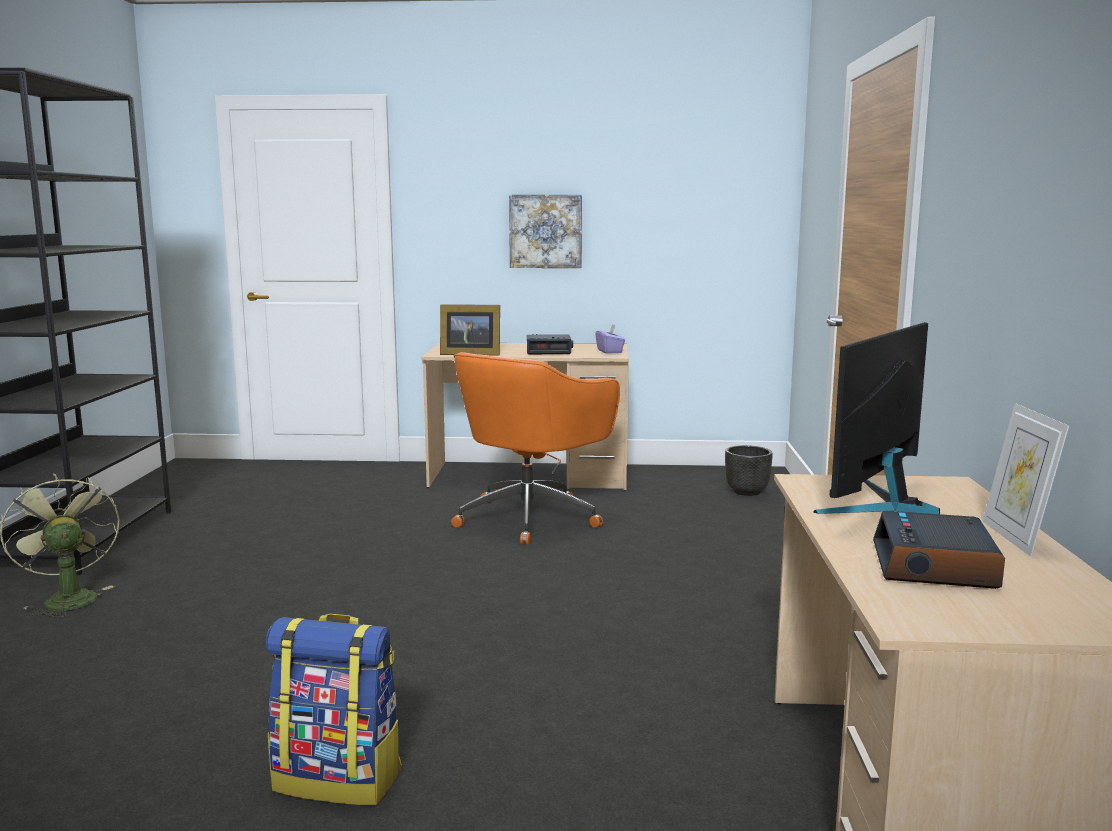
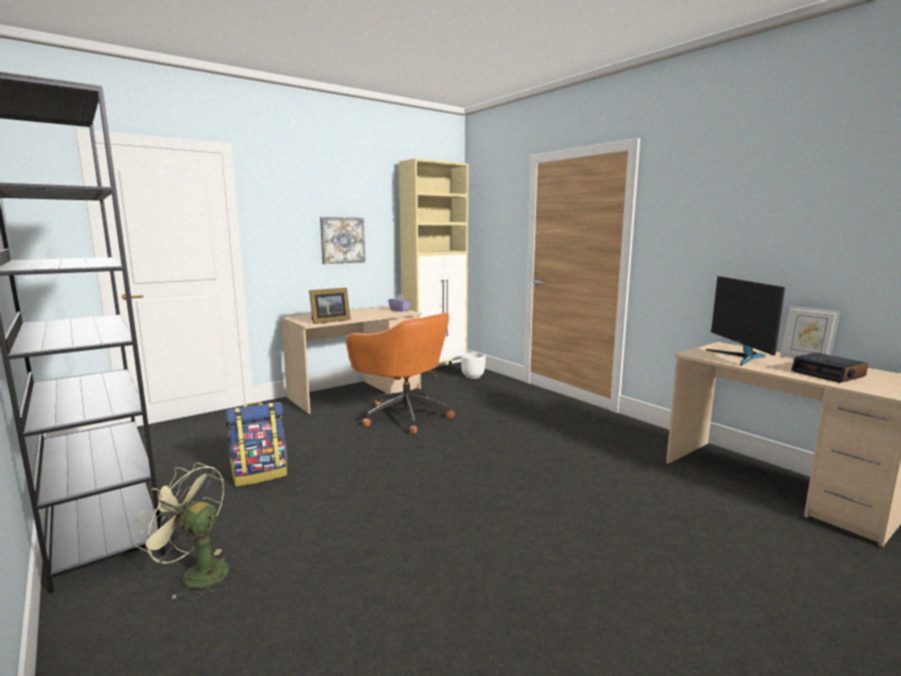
camera: 40 degrees left, 0 degrees up
(339, 779) = (611, 583): backpack -> backpack (260, 475)
(531, 518) = (404, 415): orange office chair -> orange office chair turned 45 degrees counterclockwise
(549, 351) = (367, 314): alarm clock -> none
(701, 473) = (436, 372): none -> beige cabinet
(747, 491) = (472, 376): black planter -> white planter

